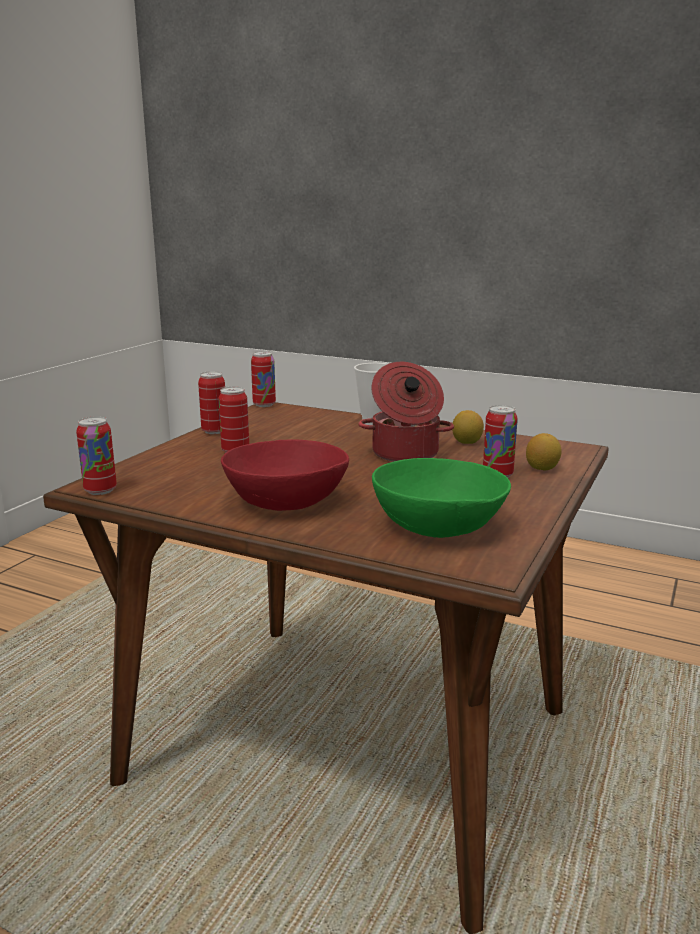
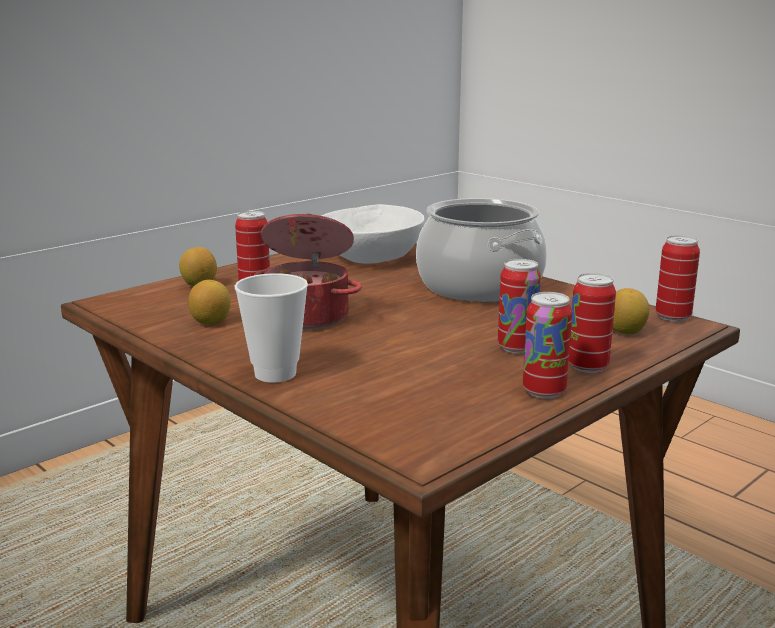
camera: 160 degrees left, 0 degrees up
(150, 472) = (625, 332): none -> lemon
(264, 404) = (429, 460): can -> can (588, 367)
(285, 501) = (480, 286): red bowl -> cooking pot
(438, 525) = (370, 258): green bowl -> white bowl

